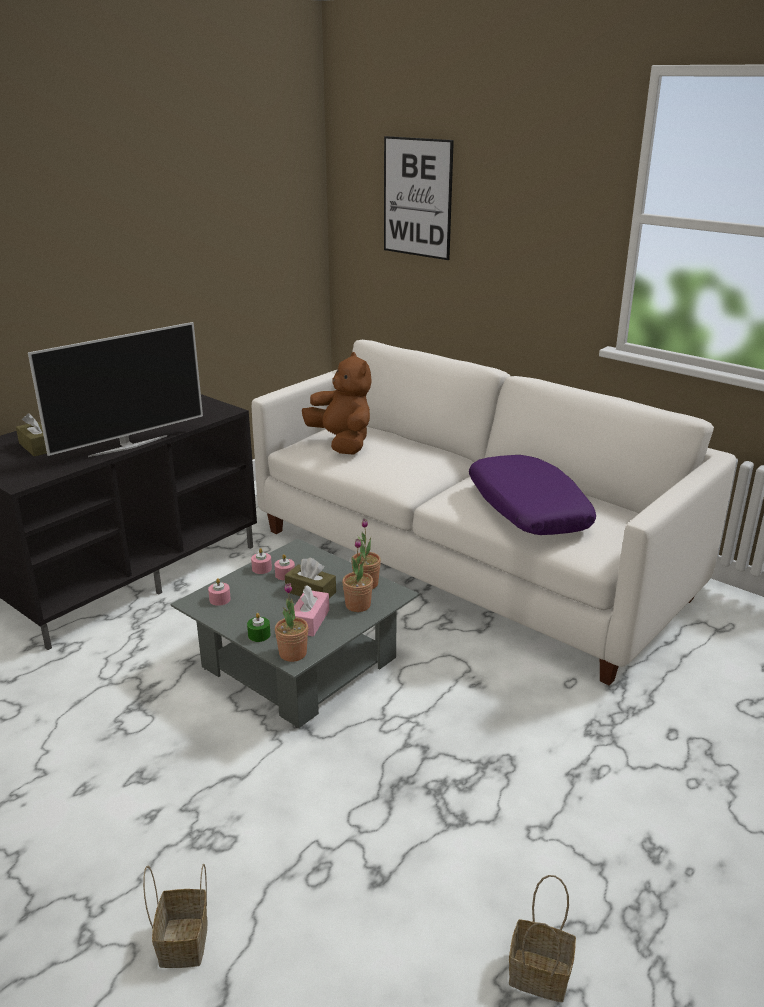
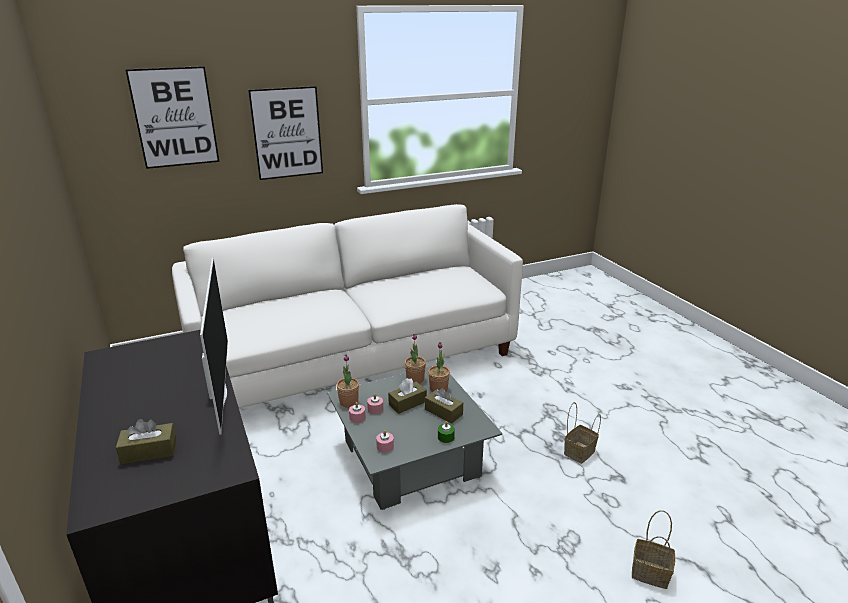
camera: 65 degrees left, 0 degrees up
(293, 653) = (477, 427): potted plant -> potted plant (349, 402)
(309, 621) = (443, 412): pink tissue box -> brown tissue box
(342, 443) = (258, 321): brown plush toy -> none
(526, 242) = (287, 133): none -> picture
(526, 509) = (426, 290): purple pillow -> none
(541, 974) = (688, 443): basket -> basket (579, 451)

